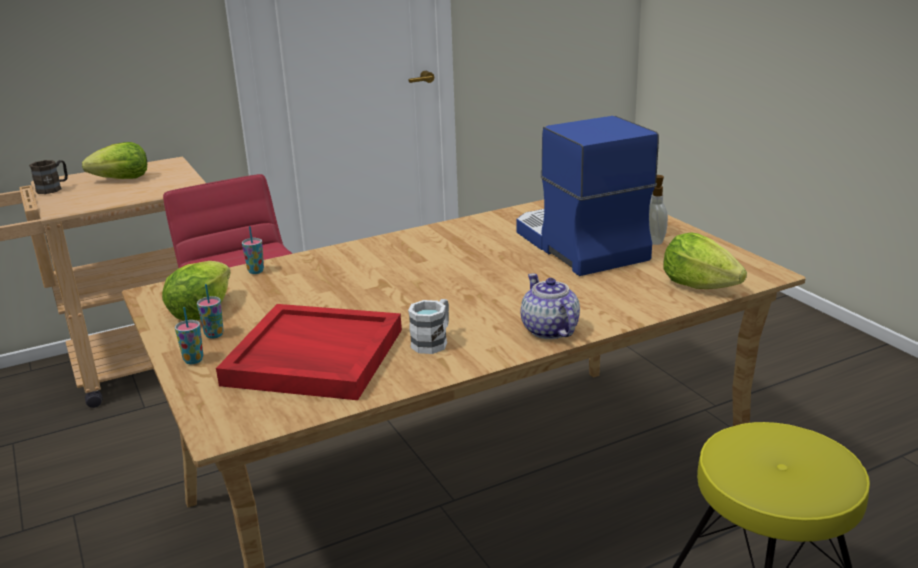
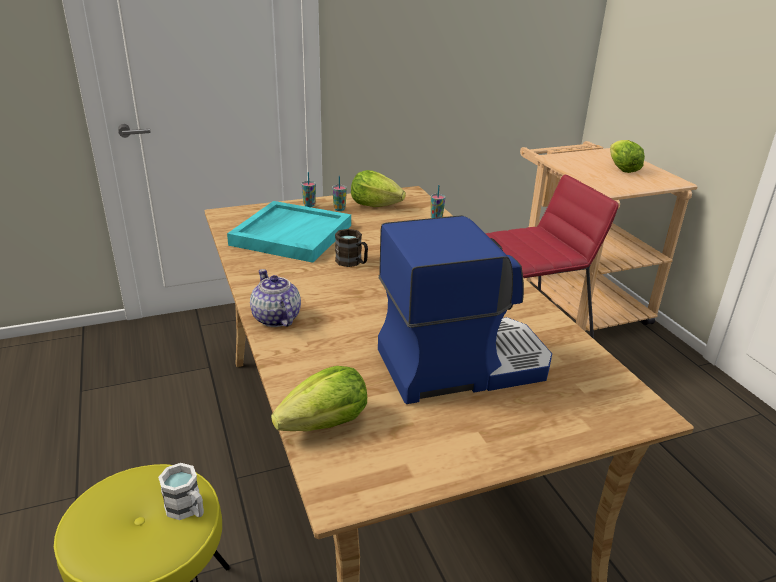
camera: 95 degrees right, 5 degrees up
(53, 188) = (594, 152): brown mug -> brown mug (352, 262)
(313, 357) = (291, 234): red tray -> turquoise tray
(433, 341) = (288, 272): white mug -> white mug (187, 509)
(549, 330) = (276, 319): teapot -> teapot turned 105 degrees counterclockwise
(653, 241) = (466, 421): soap dispenser -> none

